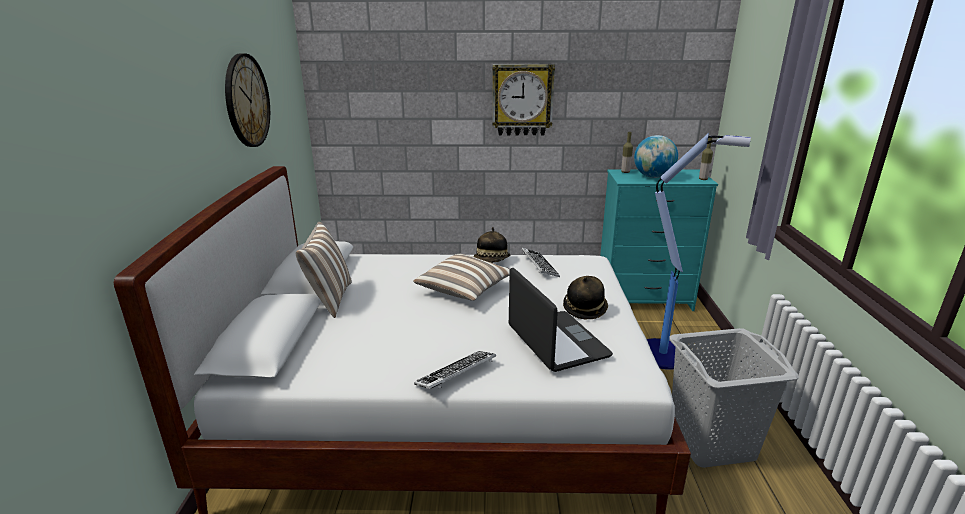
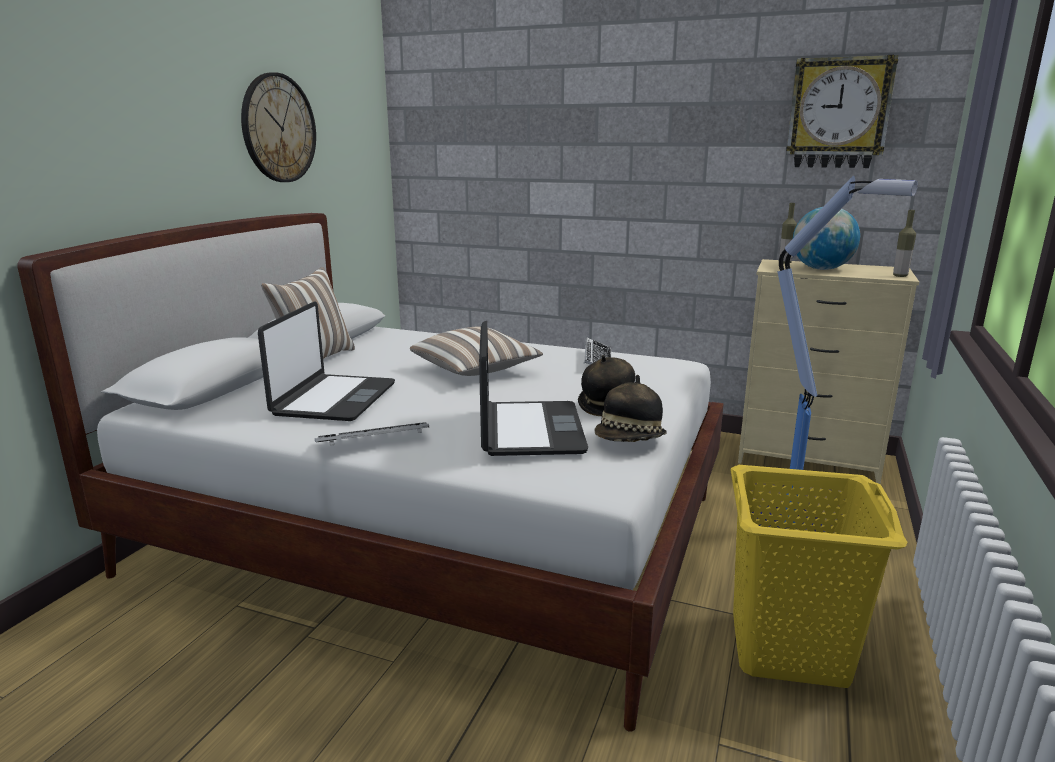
camera: 20 degrees right, 5 degrees down
(387, 339) = (333, 399): none -> laptop
(492, 261) = (541, 350): hat -> hat (630, 441)
(522, 100) = (645, 156): wall clock -> wall clock (838, 113)
(644, 299) = (807, 459): turquoise dresser -> beige dresser
(712, 443) = (789, 649): grey laundry basket -> yellow laundry basket

